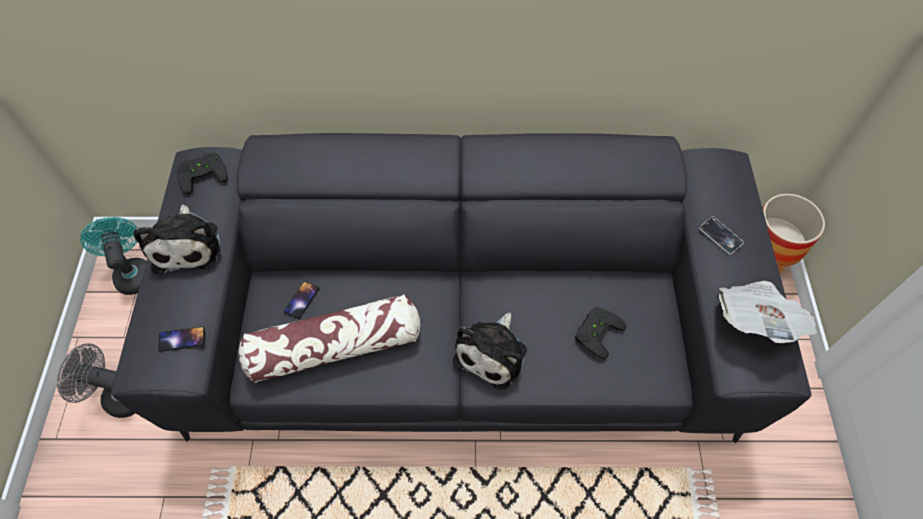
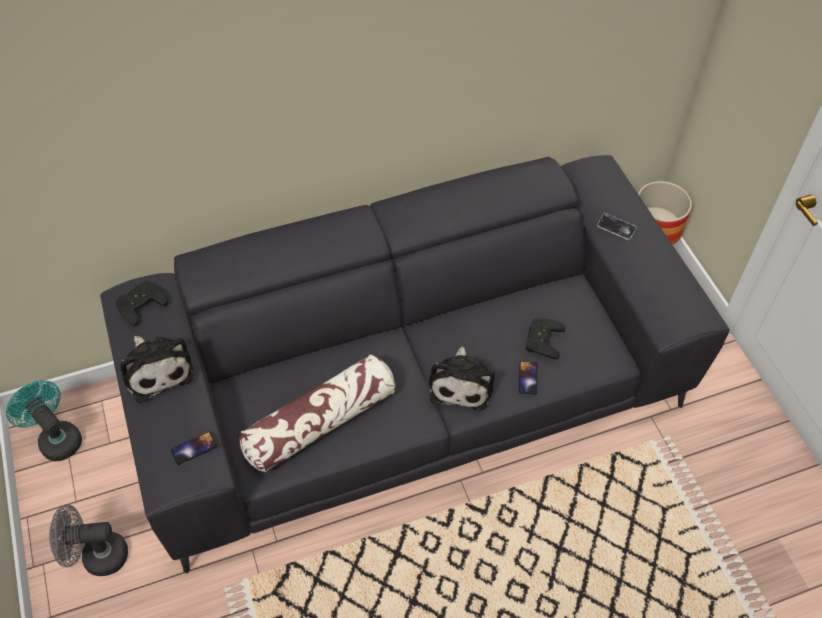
camera: 20 degrees left, 5 degrees down
(301, 300) = (271, 393): phone -> phone (528, 378)
(756, 320) = (668, 284): newspaper -> none

